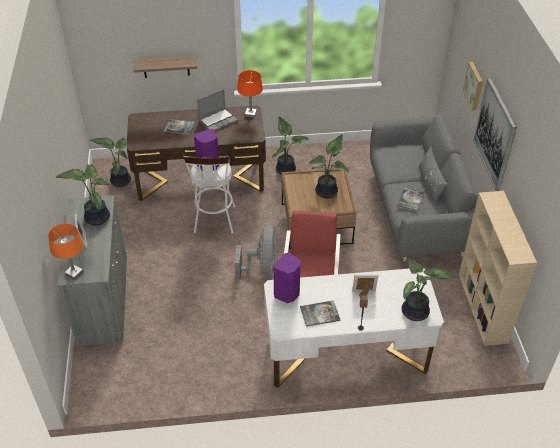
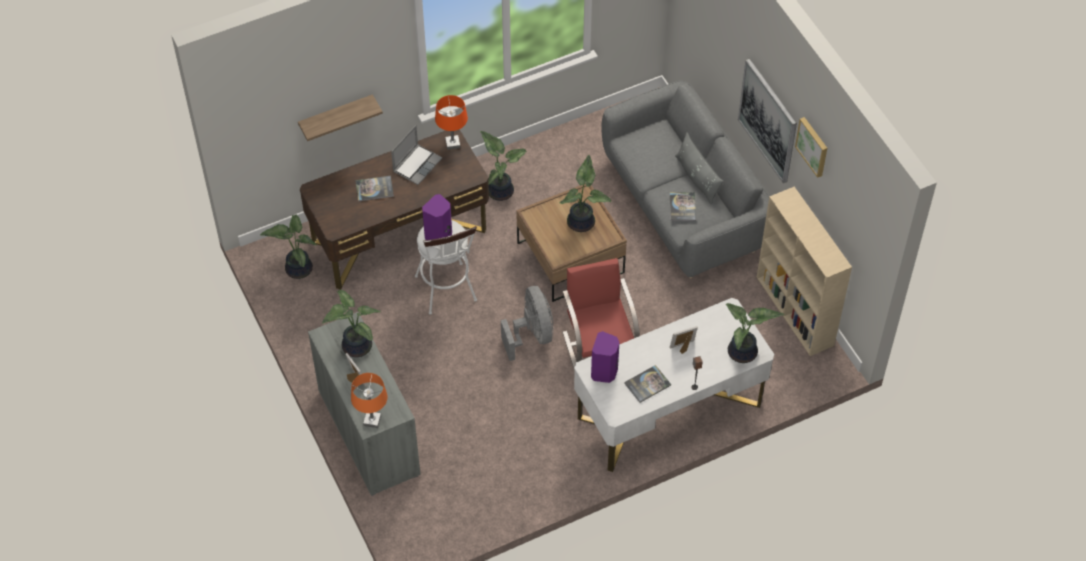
camera: 20 degrees left, 10 degrees up
(474, 86) = (725, 56): picture -> picture (813, 146)

